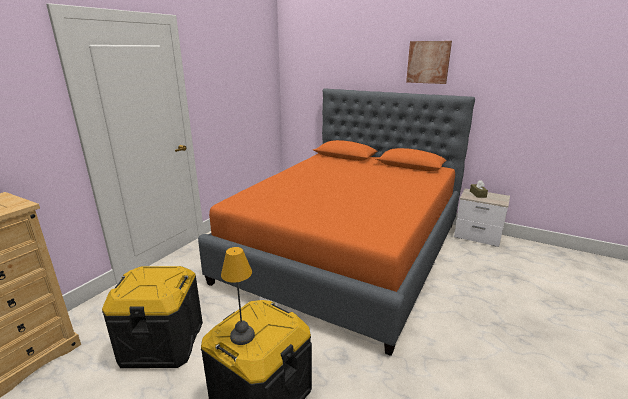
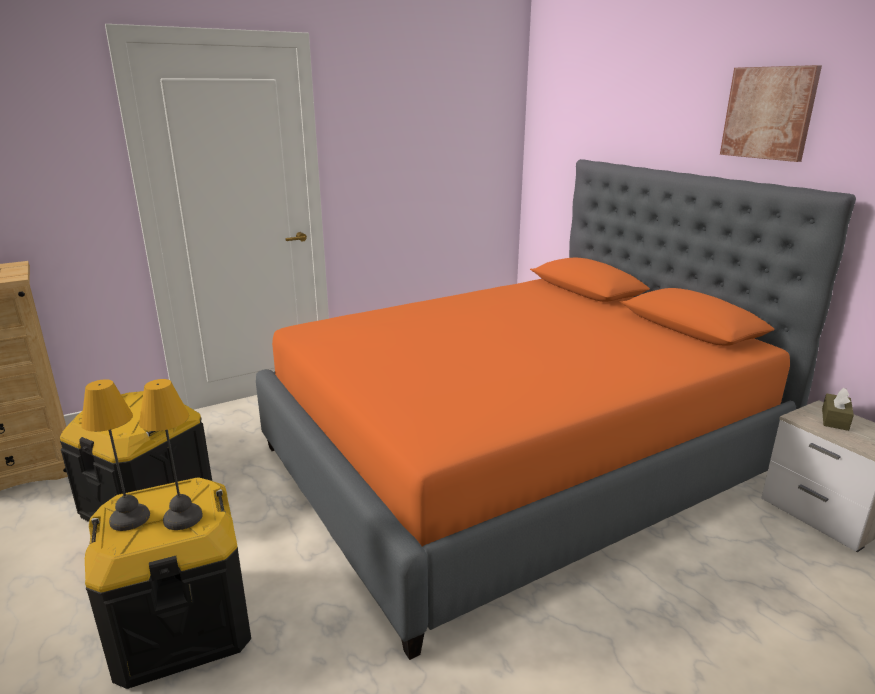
camera: 30 degrees right, 0 degrees up
(273, 324) = (182, 518): none -> table lamp

